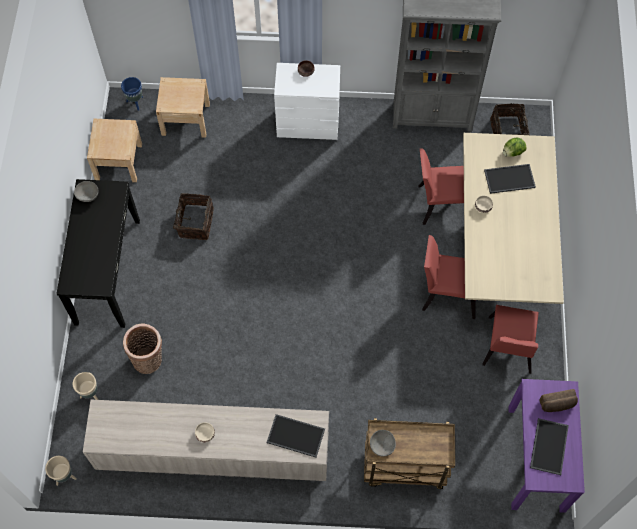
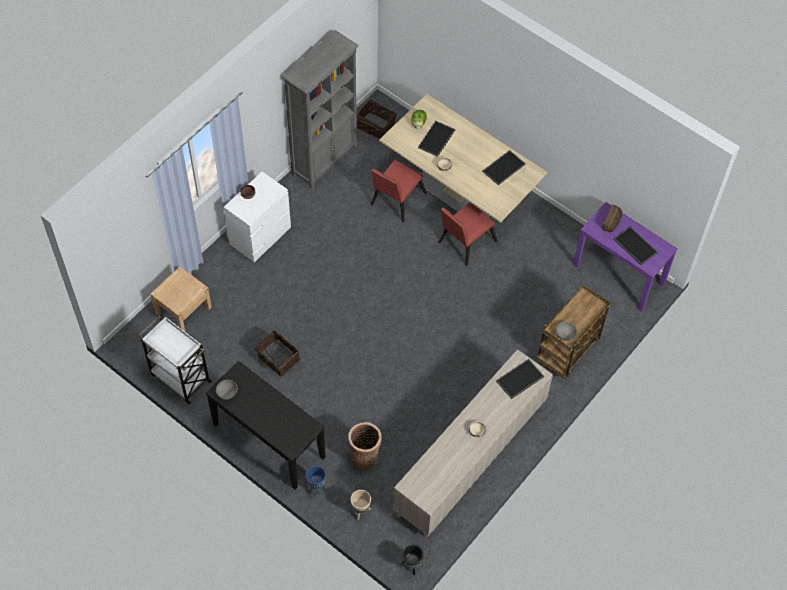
camera: 55 degrees left, 5 degrees down
(65, 476) = (411, 565): beige planter -> black planter
(119, 162) = (180, 377): beige nightstand -> white cart
(135, 102) = (137, 334): blue planter -> blue planter (316, 487)
(508, 349) = (533, 237): red chair -> none
(531, 258) = (503, 167): none -> tray

